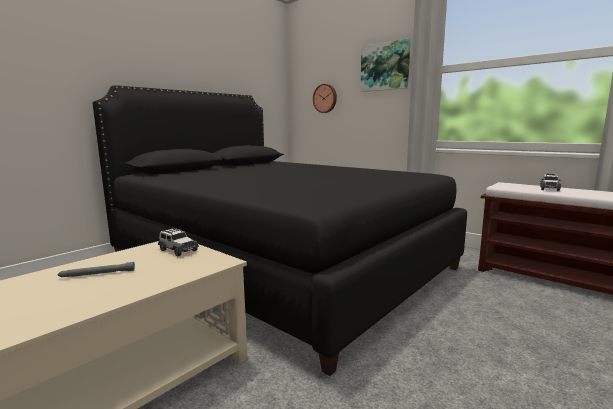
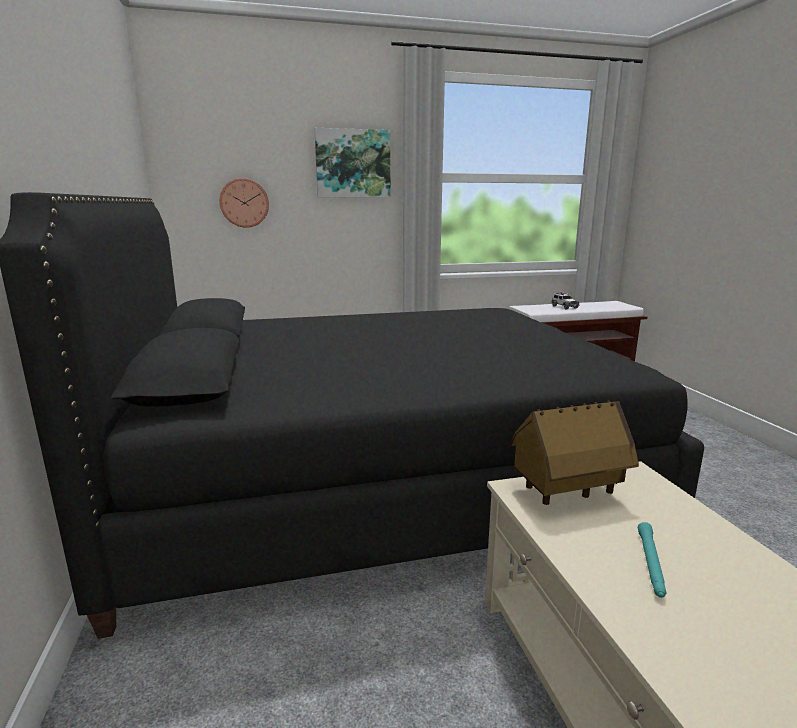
camera: 55 degrees left, 5 degrees up
(97, 274) = (651, 564): grey flashlight -> turquoise flashlight
(177, 250) = (568, 491): toy car -> toy house

